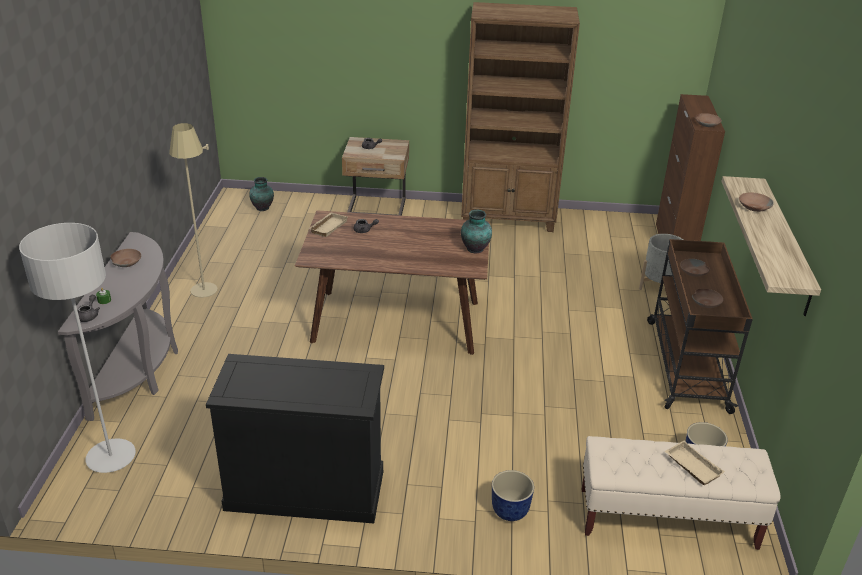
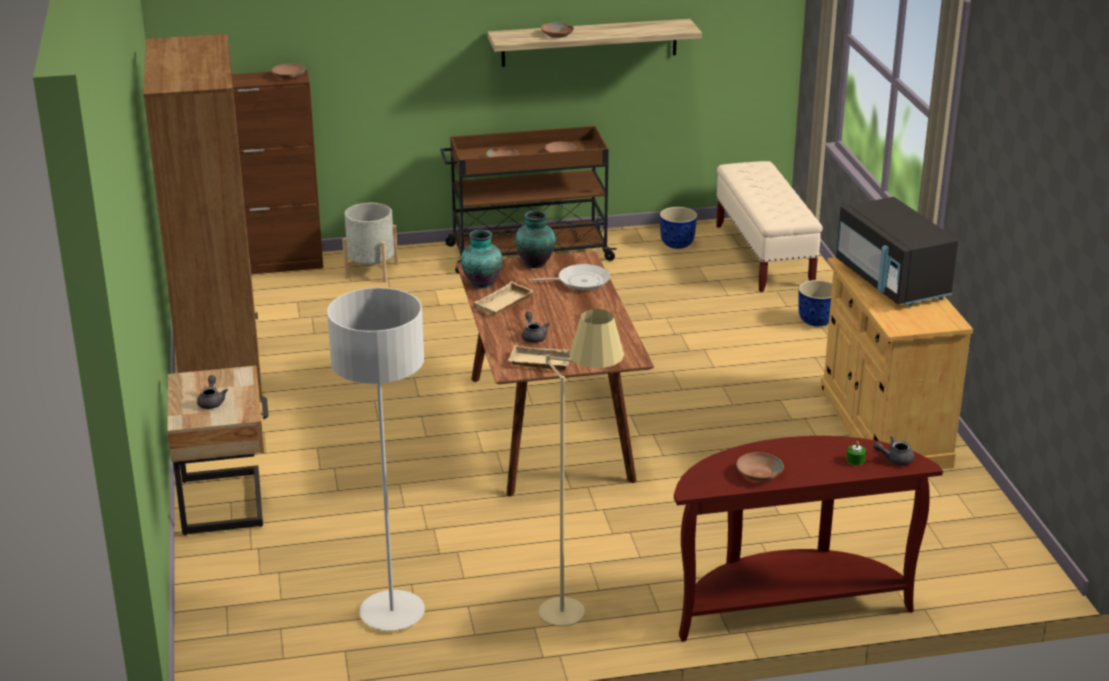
camera: 105 degrees left, 5 degrees down
(111, 457) = (951, 567): grey floor lamp -> grey floor lamp (392, 613)
(139, 370) = (788, 604): grey console table -> brown console table
(263, 207) = (253, 629): vase -> vase (481, 283)
(305, 489) = (883, 427): black cabinet -> beige cabinet
(316, 386) = (892, 282): none -> black microwave
(436, 261) = (580, 281): none -> frying pan
(691, 466) = (770, 187): beige tray -> beige tray (504, 304)

